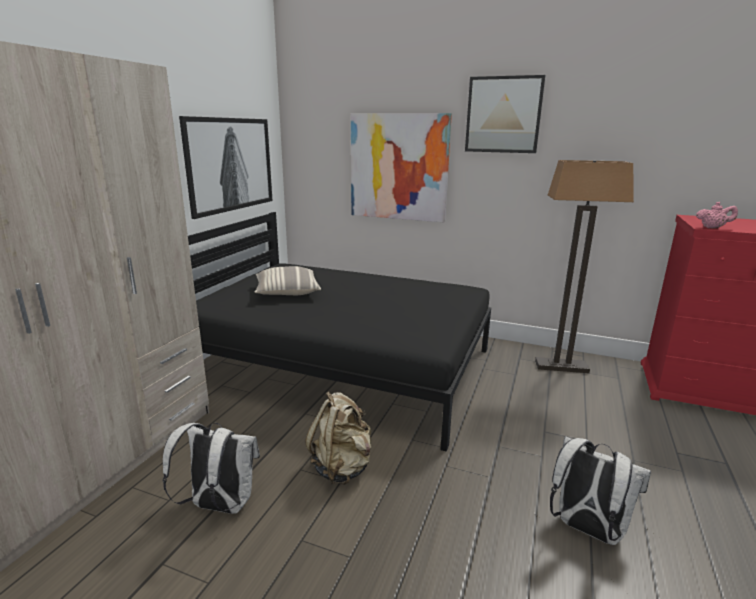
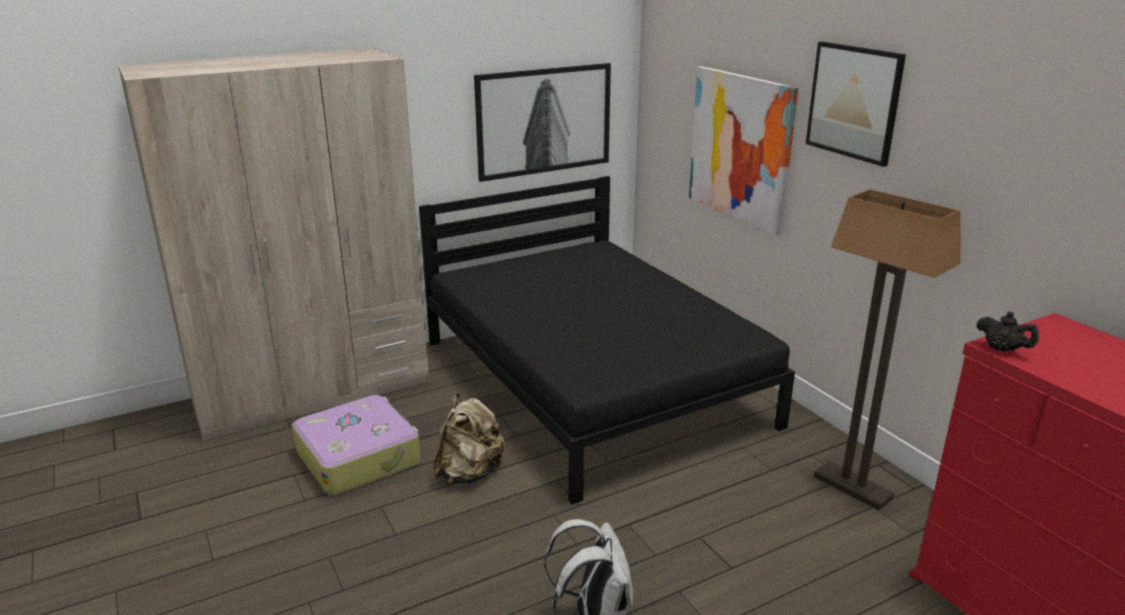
camera: 40 degrees right, 5 degrees up
(219, 506) = (359, 457): white backpack -> suitcase
(287, 292) = (552, 282): pillow -> none
(713, 228) = (1002, 349): pink teapot -> black teapot

